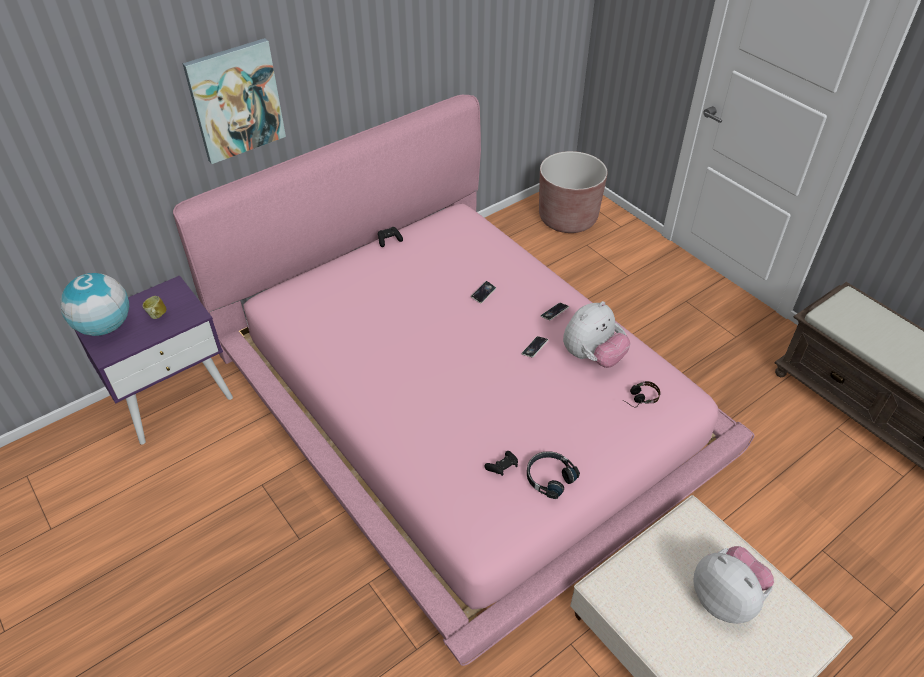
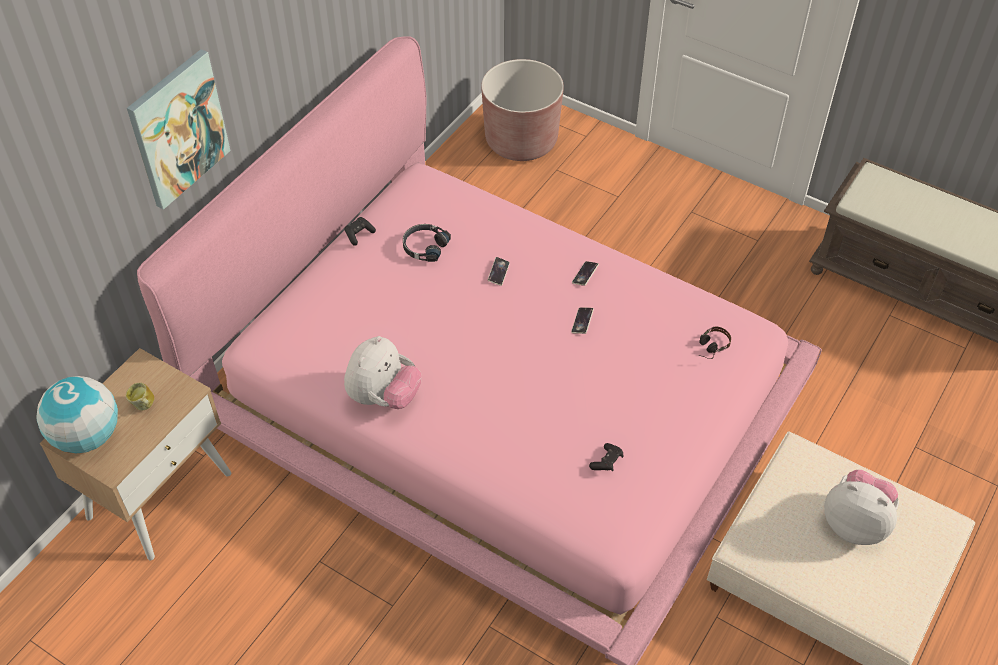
camera: 20 degrees left, 5 degrees up
(174, 398) = (159, 494): purple nightstand -> beige nightstand
(549, 477) = (657, 458): black headphones -> black headphones (424, 247)
(592, 357) = (645, 314): plush toy -> plush toy (383, 396)

